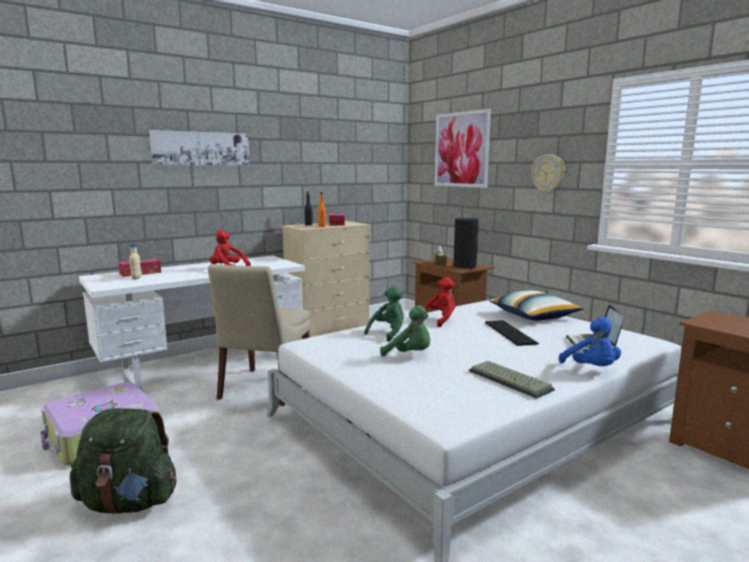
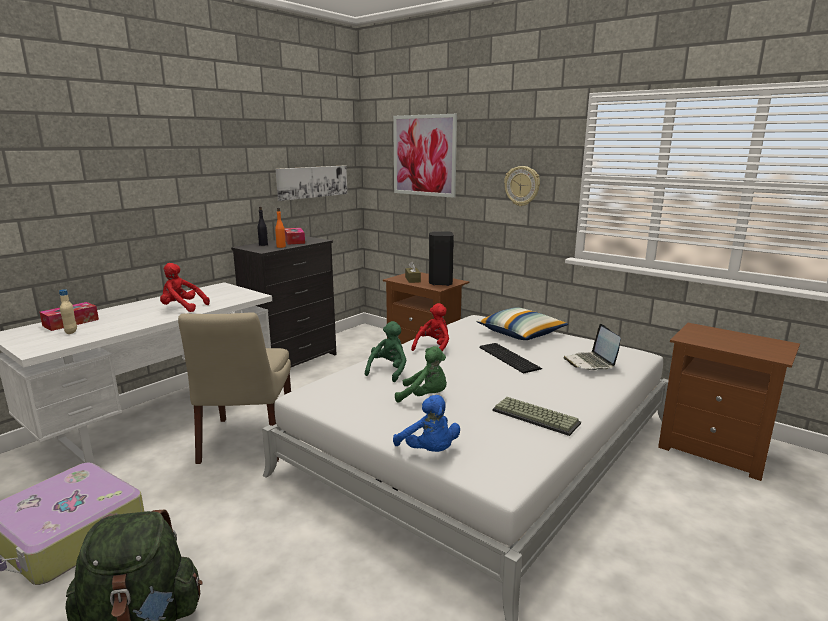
camera: 15 degrees left, 5 degrees up
(201, 148) = (130, 162): picture -> picture (312, 182)
(329, 332) = (293, 361): beige dresser -> black dresser
(591, 369) = (601, 393): blue plush toy -> blue plush toy (429, 451)

